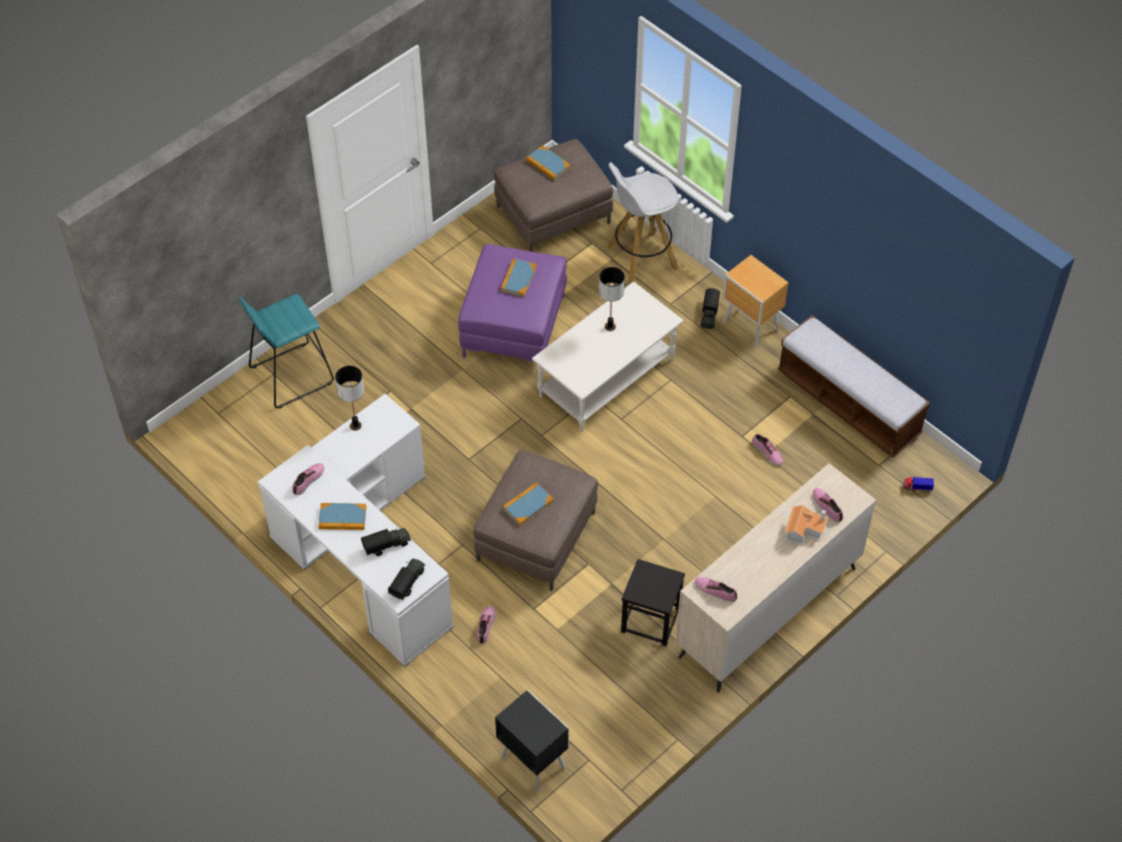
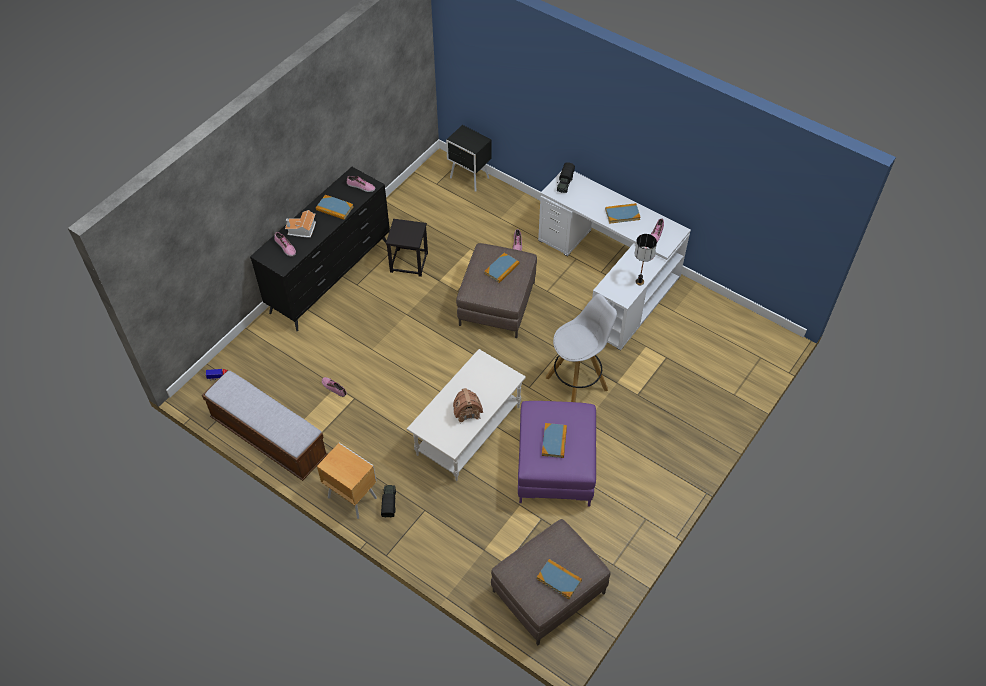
camera: 170 degrees right, 0 degrees up
(290, 375) = (720, 395): turquoise stool -> none
(387, 545) = (586, 202): toy truck -> none
(610, 327) = (467, 412): table lamp -> toy house
(640, 257) = (457, 555): white stool -> white stool (577, 383)
(756, 558) = (334, 208): none -> book
(767, 612) = (331, 277): beige dresser -> black dresser

